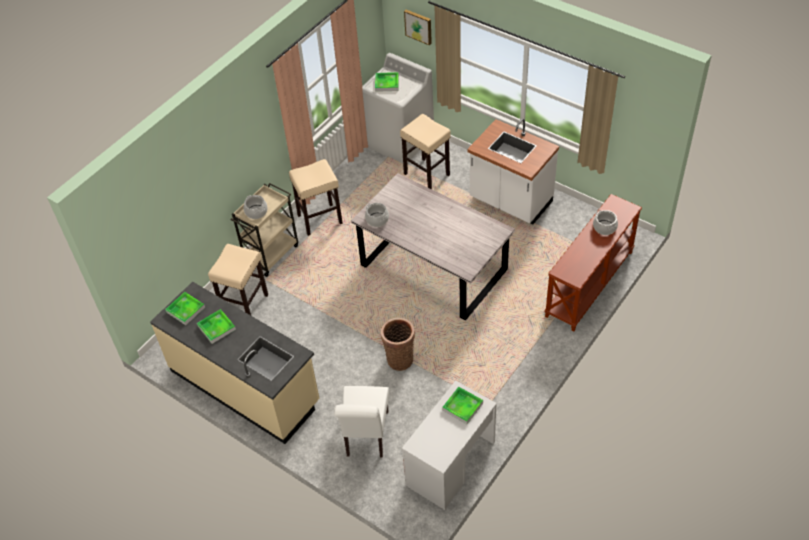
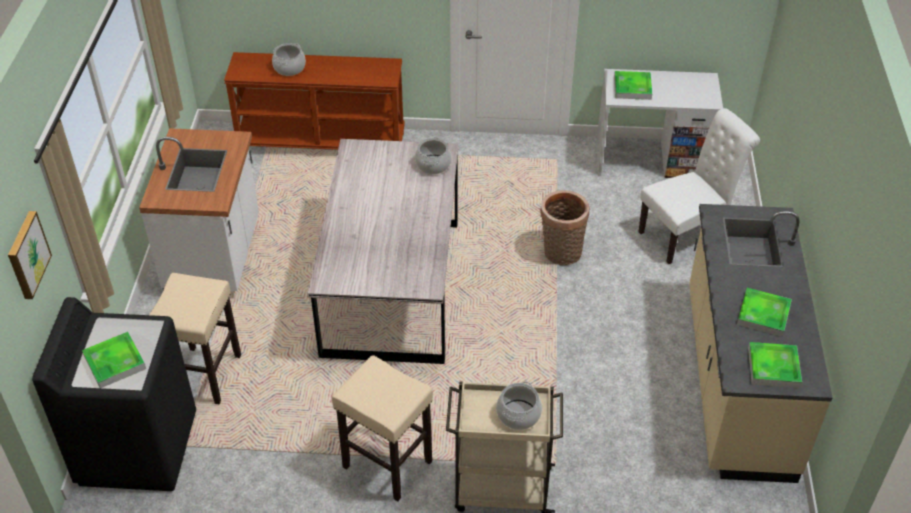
camera: 125 degrees left, 5 degrees down
(245, 305) = (619, 463): beige stool -> none
(377, 220) = (420, 271): cooking pot -> cooking pot (432, 164)
(400, 141) = (138, 448): white washing machine -> black washing machine

